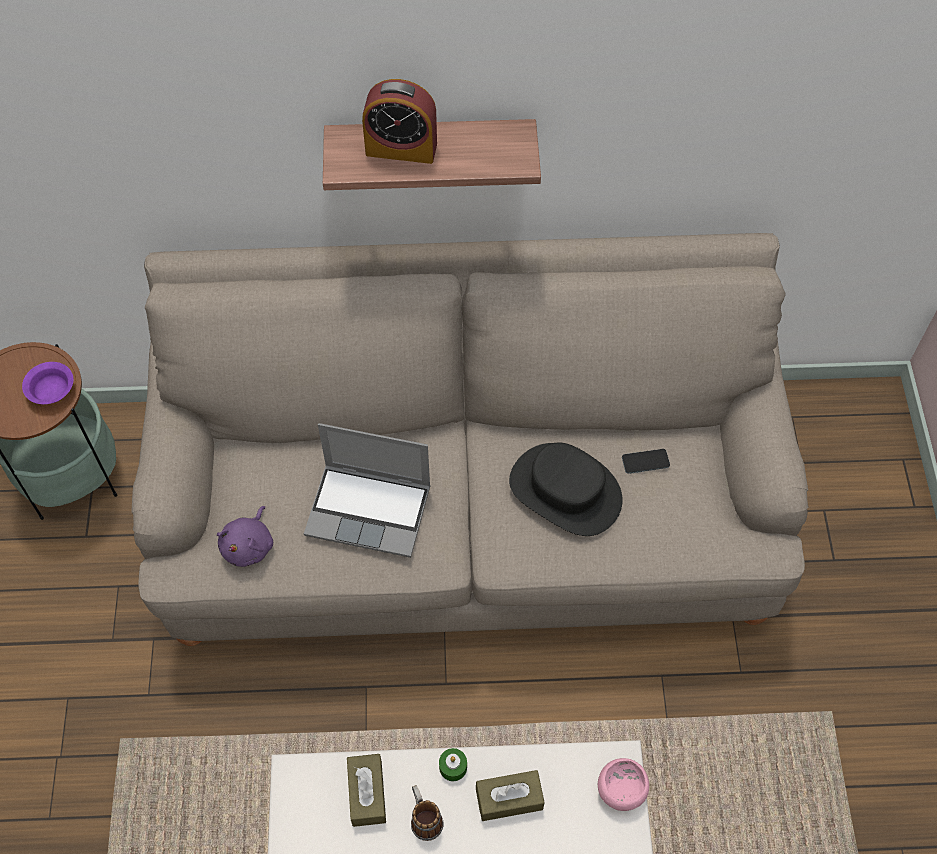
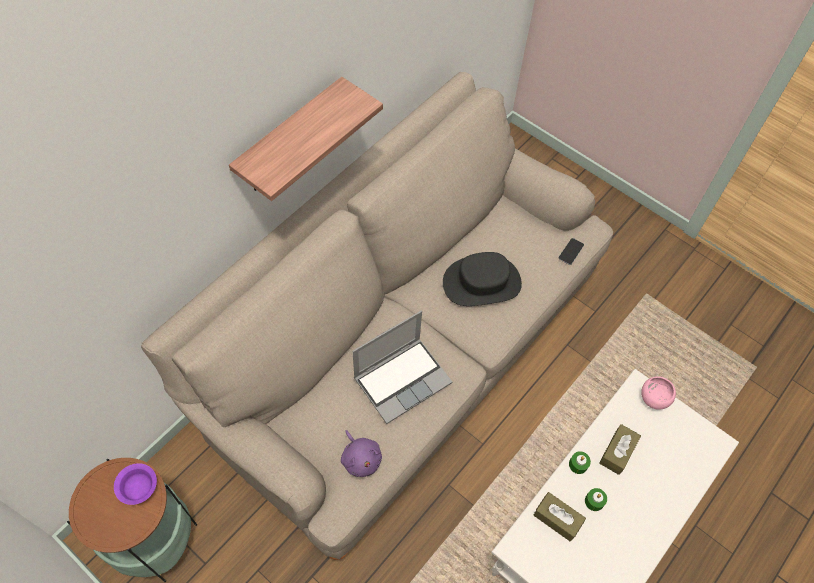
camera: 50 degrees left, 0 degrees up
(401, 149) = (291, 144): alarm clock -> none
(424, 817) = (594, 501): mug -> green candle
(645, 461) = (498, 237): phone -> phone (571, 251)

